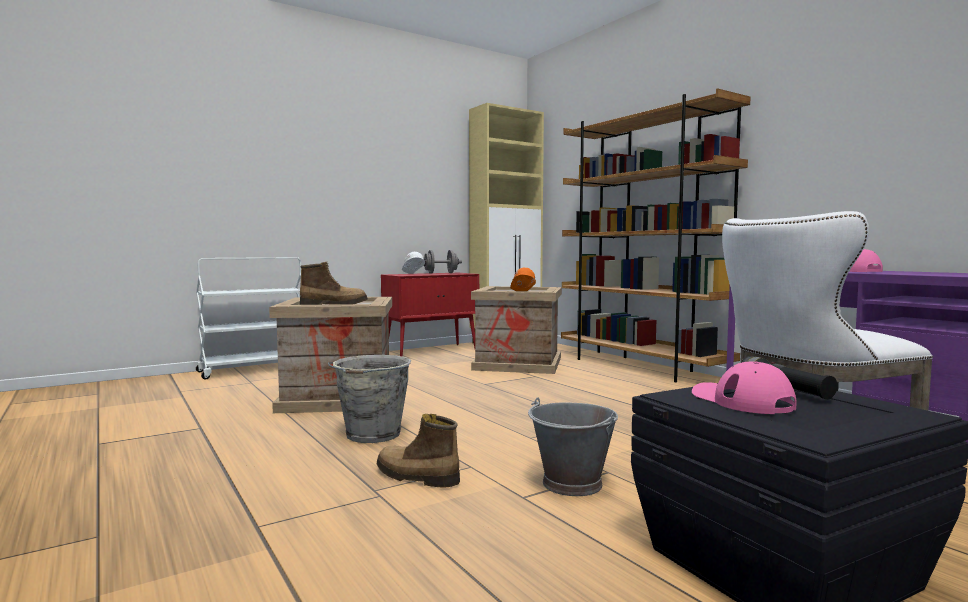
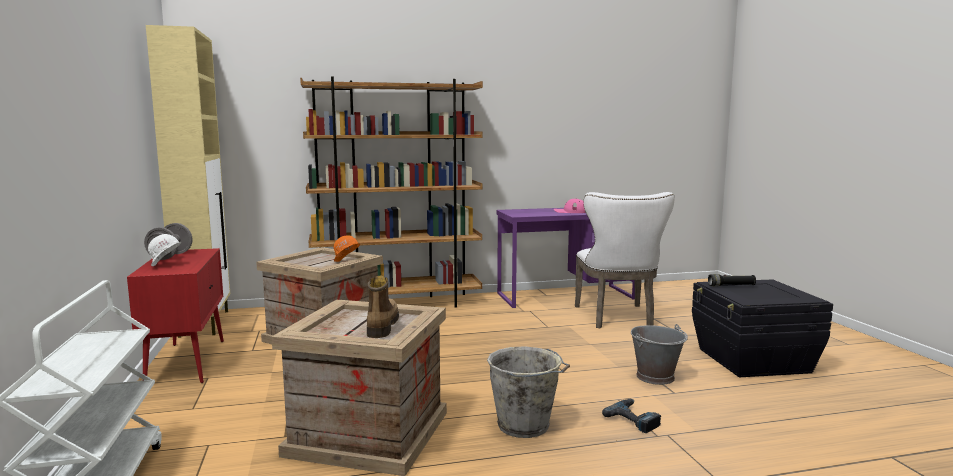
camera: 70 degrees left, 5 degrees up
(415, 477) = (634, 419): boot -> power drill
(741, 400) = (753, 294): pink cap -> none

